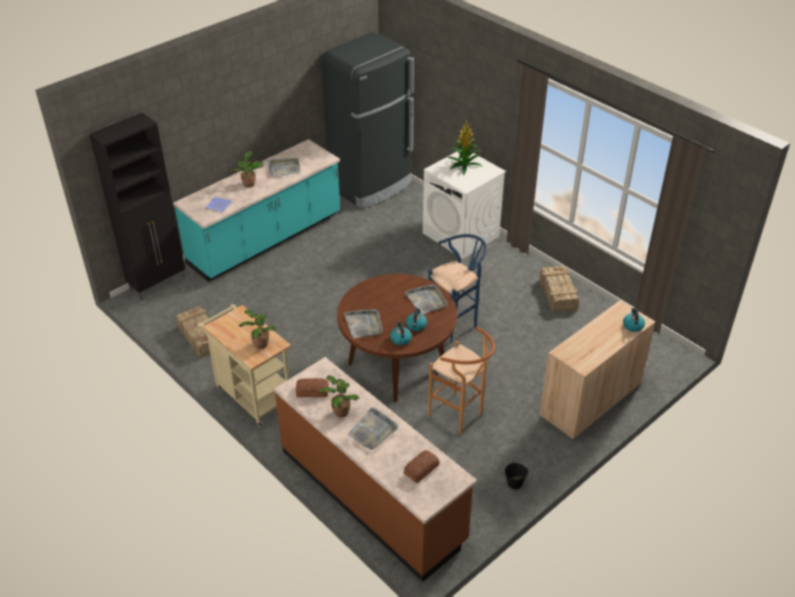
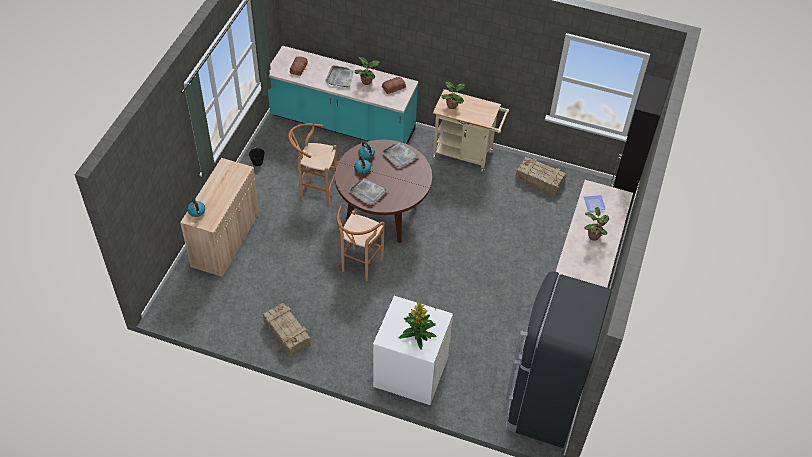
camera: 150 degrees right, 10 degrees up
(284, 168) = (582, 268): grey tray -> none
(372, 495) = (342, 124): brown counter -> turquoise counter
(456, 323) = (359, 268): blue stool -> brown stool

